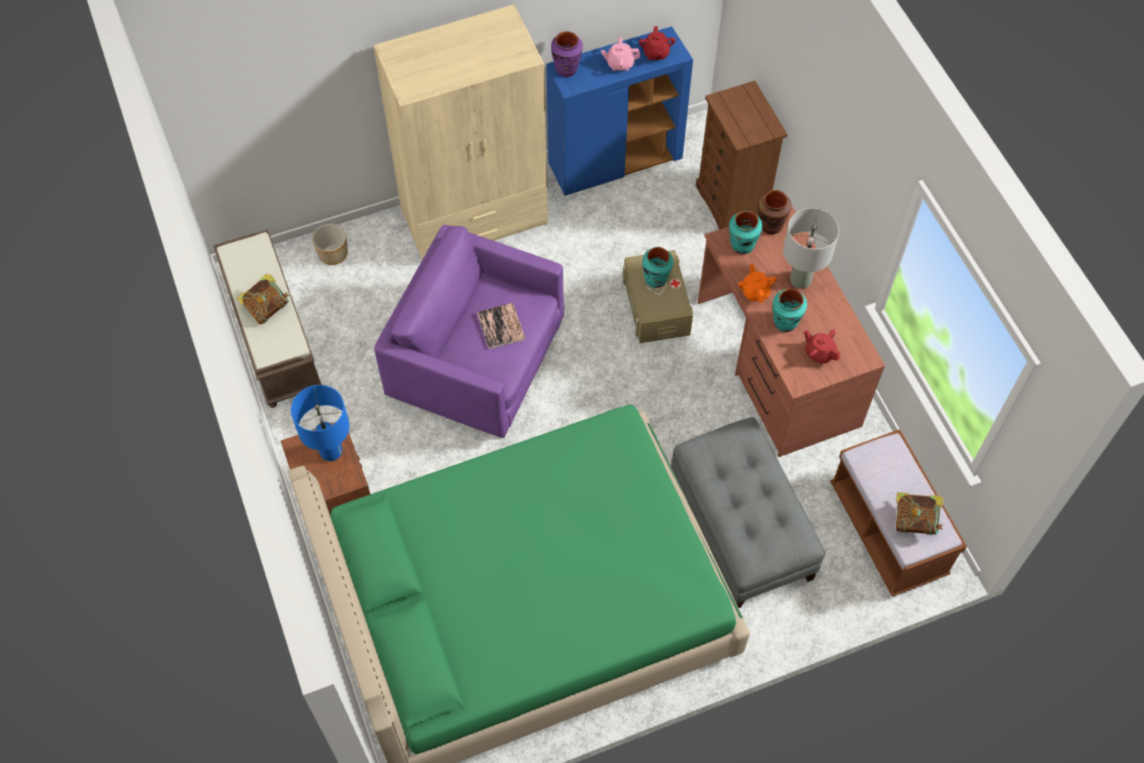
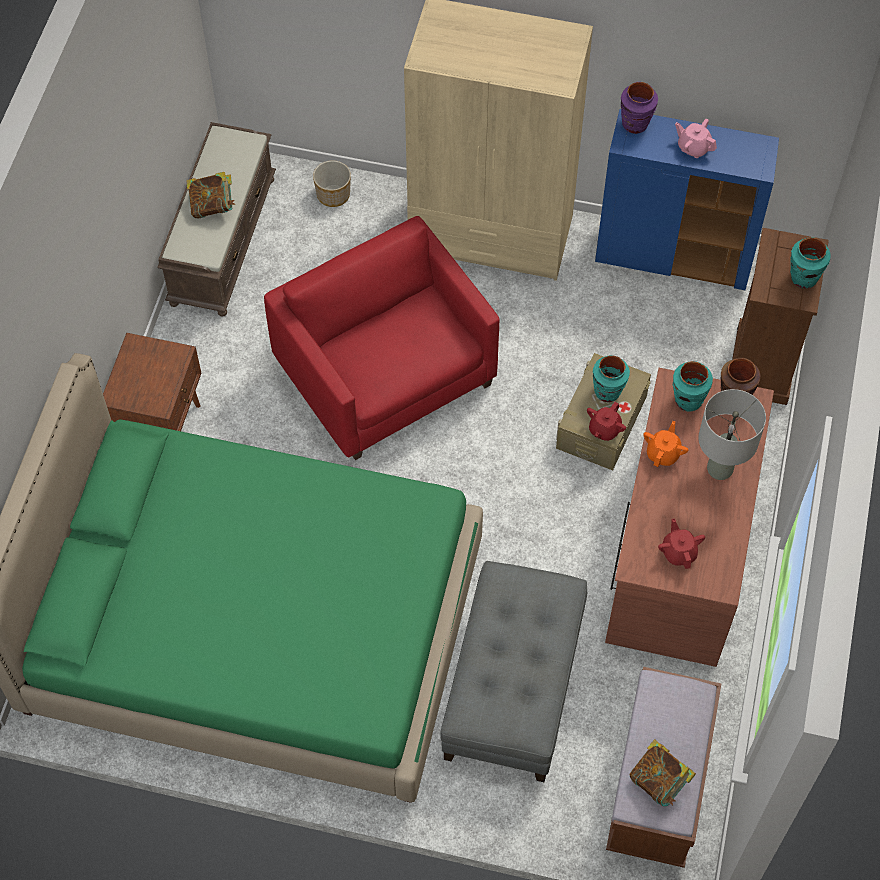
camera: 35 degrees right, 0 degrees up
(330, 451) = (161, 369): blue table lamp -> none
(477, 363) = (385, 374): purple armchair -> red armchair
(501, 326) = (405, 345): book -> none
(656, 53) = (739, 156): red teapot -> red teapot (604, 429)
(785, 323) = (668, 501): turquoise vase -> turquoise vase (803, 278)

